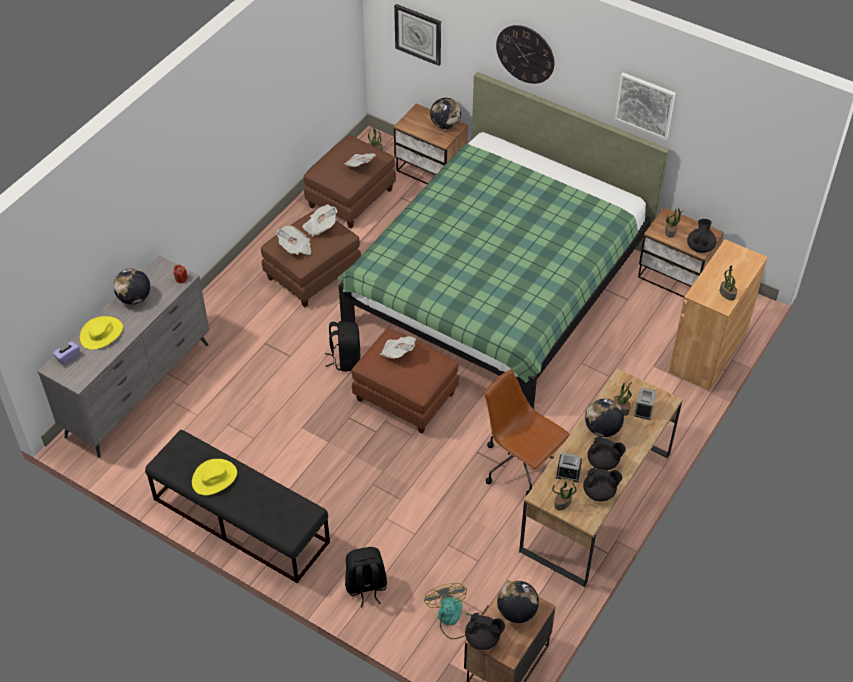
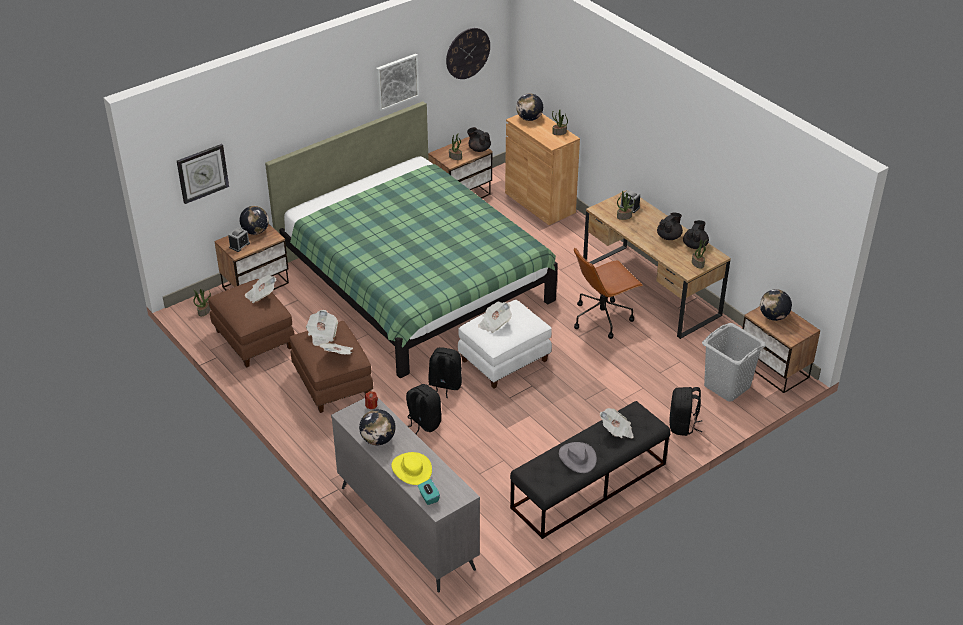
camera: 70 degrees left, 10 degrees down
(67, 357) = (428, 497): purple tissue box -> turquoise tissue box
(214, 478) = (577, 458): yellow hat -> grey hat
(267, 502) = (616, 431): none -> newspaper
(283, 359) = (423, 423): none -> black backpack
(406, 397) = (504, 360): brown ottoman -> white ottoman
(452, 618) = (727, 386): fan -> grey laundry basket
(483, 638) = (791, 337): black teapot -> none
(525, 54) = (299, 114): wall clock -> wall clock (467, 53)
(568, 473) = (672, 254): alarm clock -> alarm clock (239, 245)
(602, 429) = (639, 229): globe -> globe (529, 118)

